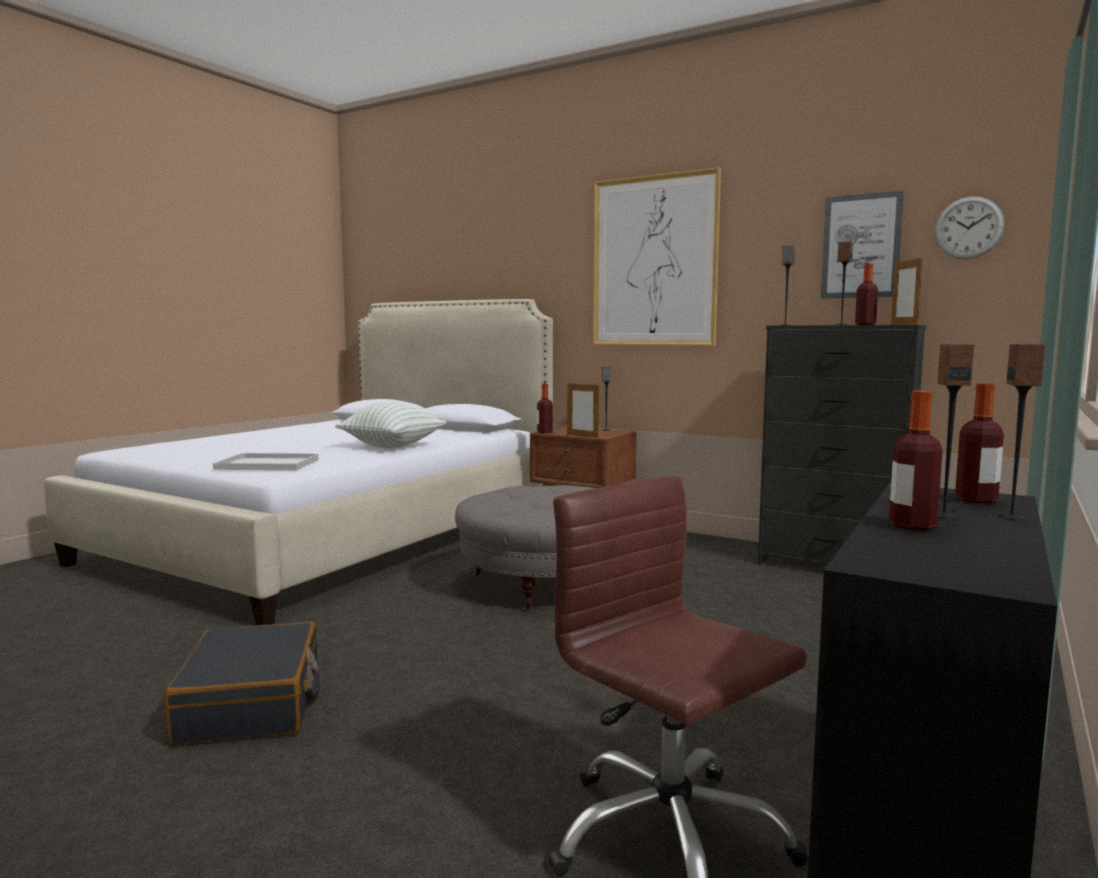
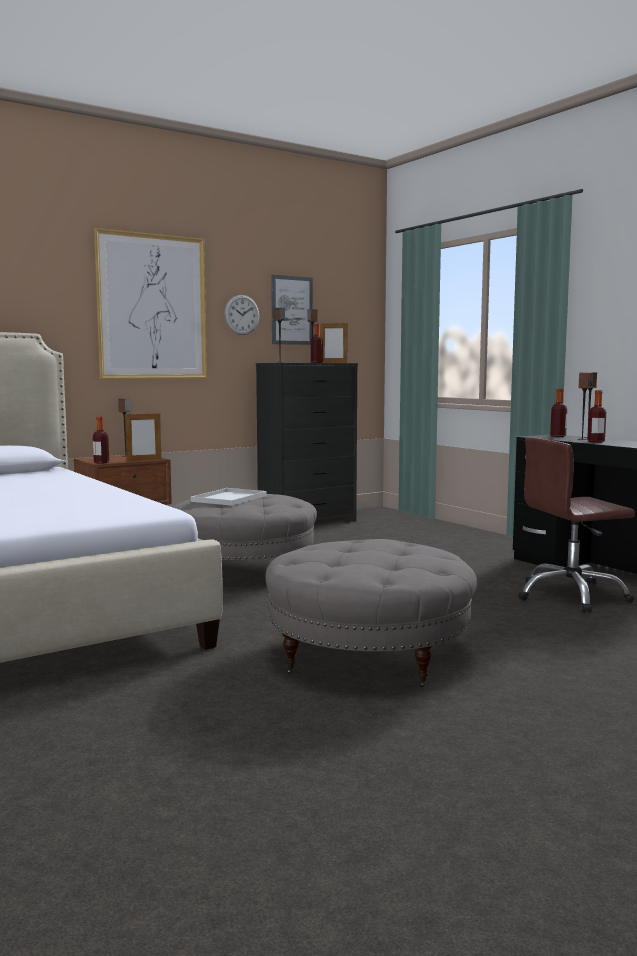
camera: 65 degrees left, 0 degrees up
(252, 703) = (368, 654): black suitcase -> grey ottoman
(270, 464) = (101, 508): white tray -> white tray (229, 498)
(392, 446) = (72, 487): pillow -> none
(968, 228) = (342, 305): wall clock -> wall clock (242, 315)

